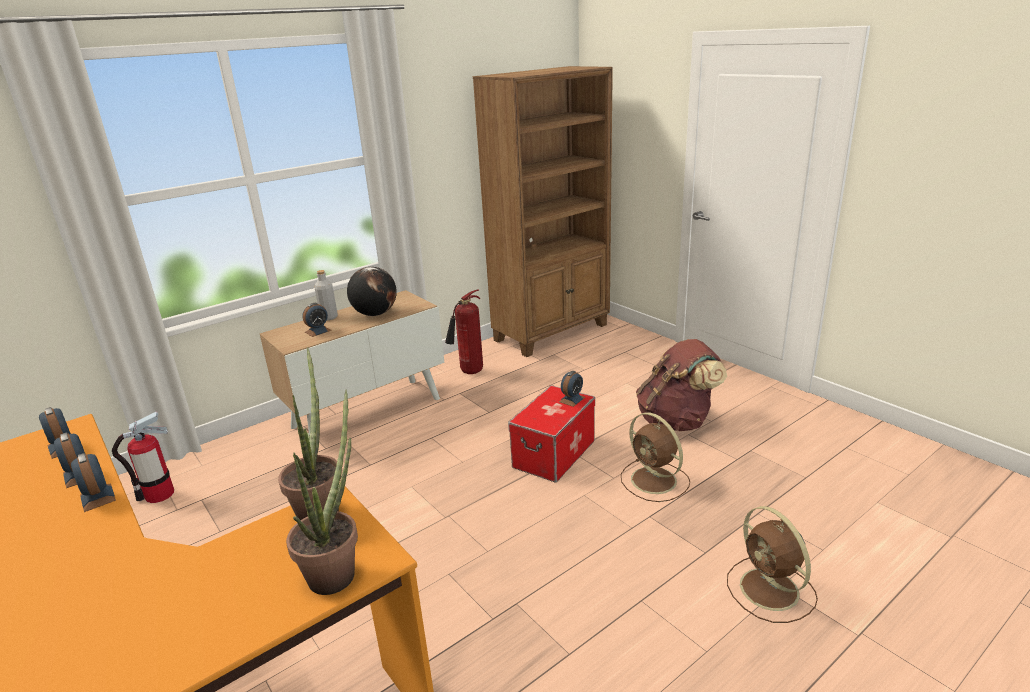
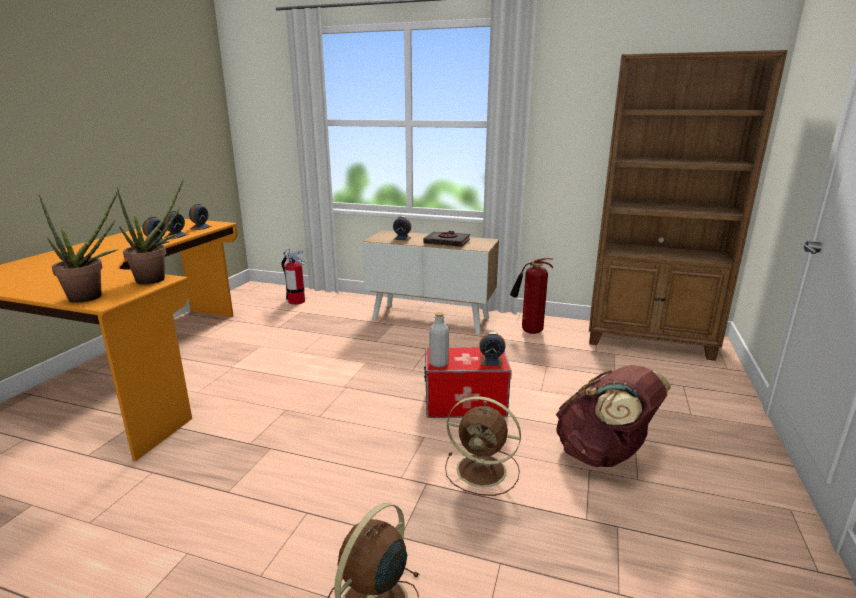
camera: 55 degrees right, 5 degrees down
(329, 317) = (425, 235): grey bottle -> grey bottle (438, 363)
(375, 314) = (447, 242): globe -> black book
(655, 481) = (483, 471): brown fan -> brown fan turned 90 degrees counterclockwise

